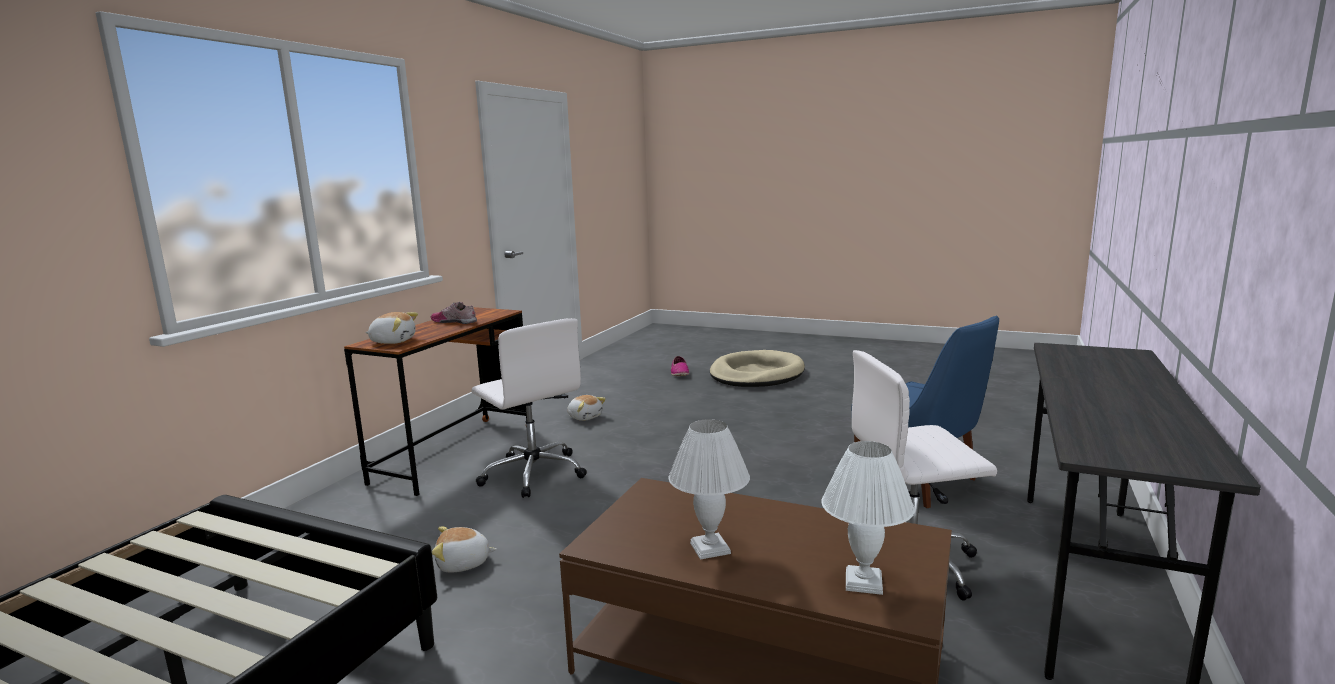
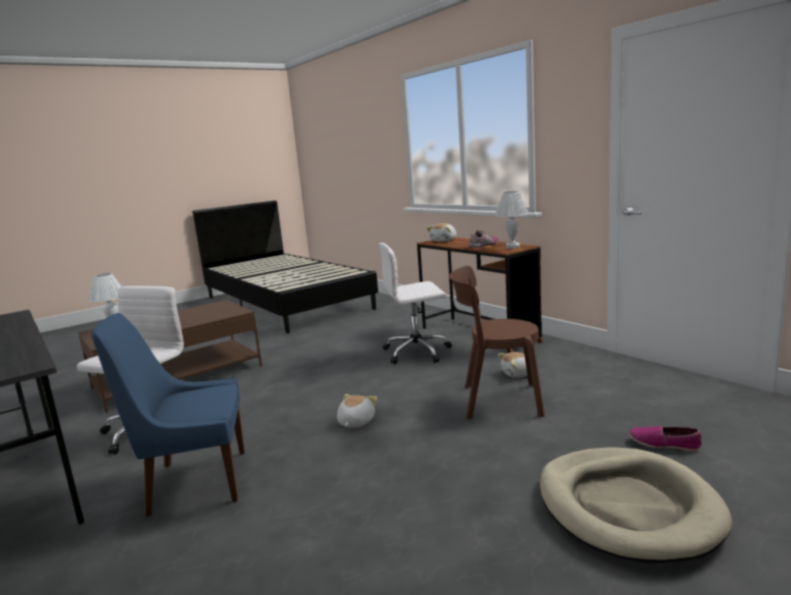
camera: 120 degrees right, 0 degrees up
(463, 564) = (335, 336): plush toy -> plush toy (355, 422)
(652, 415) = (496, 401): none -> brown chair
(709, 549) = (181, 315): white table lamp -> white table lamp (512, 247)

